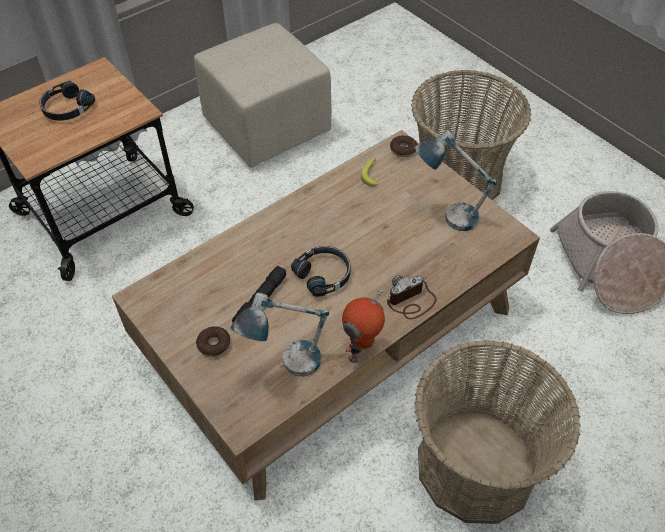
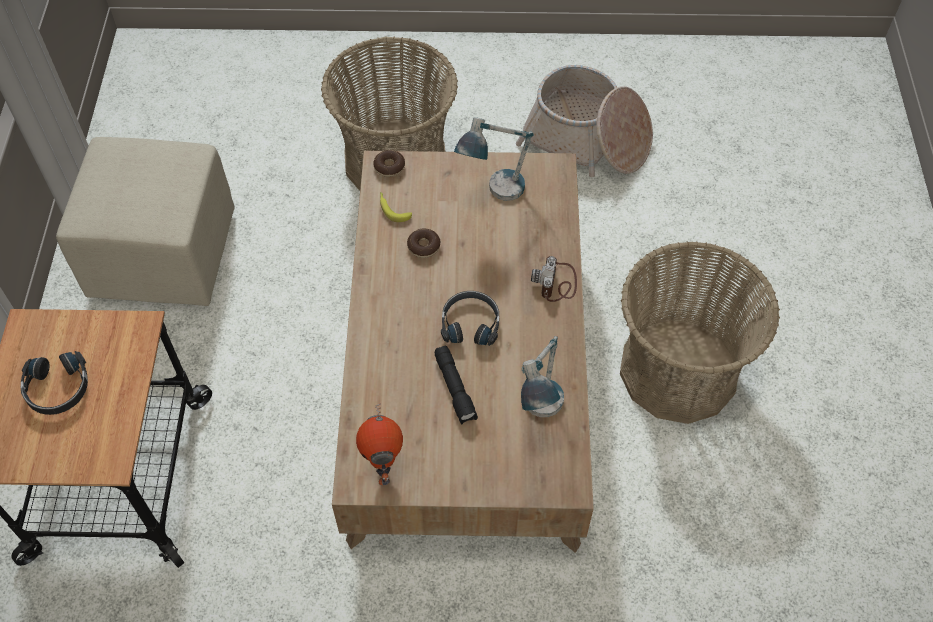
camera: 50 degrees left, 5 degrees up
(214, 345) = (468, 454): donut -> donut (424, 246)
(361, 352) = (574, 352): toy robot -> toy robot (384, 469)

